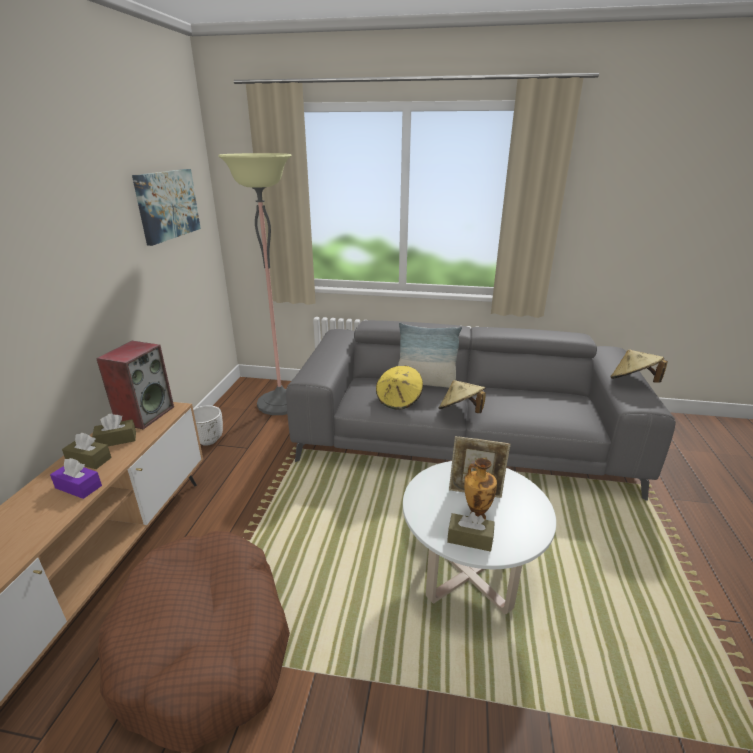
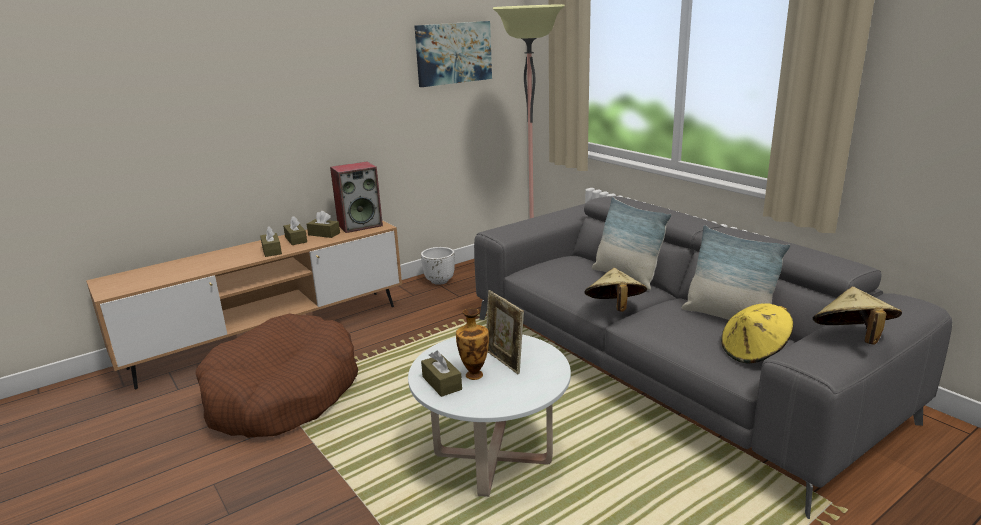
camera: 45 degrees right, 5 degrees down
(78, 487) = (272, 250): purple tissue box -> brown tissue box
(399, 400) = (572, 280): yellow hat -> yellow hat (754, 352)
(524, 391) = (727, 317): none -> pillow

